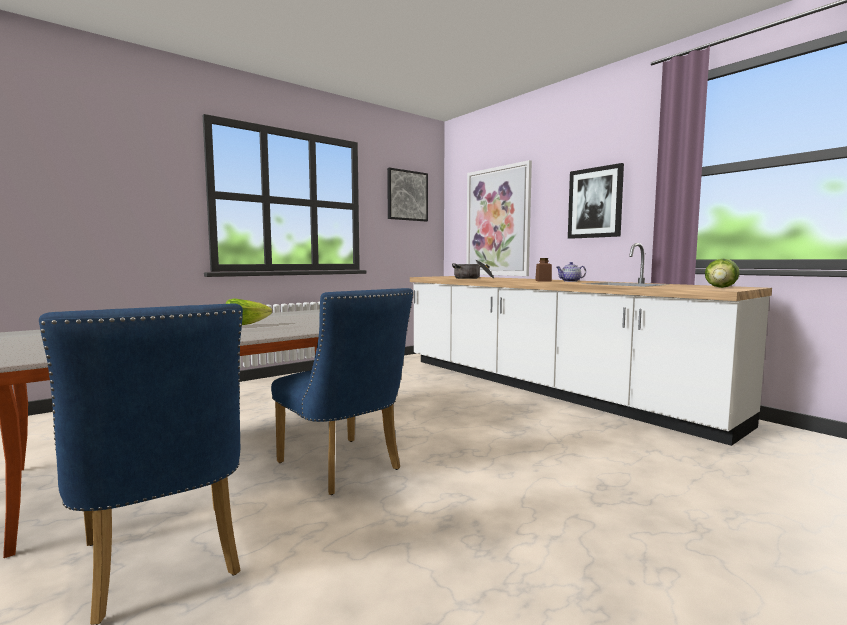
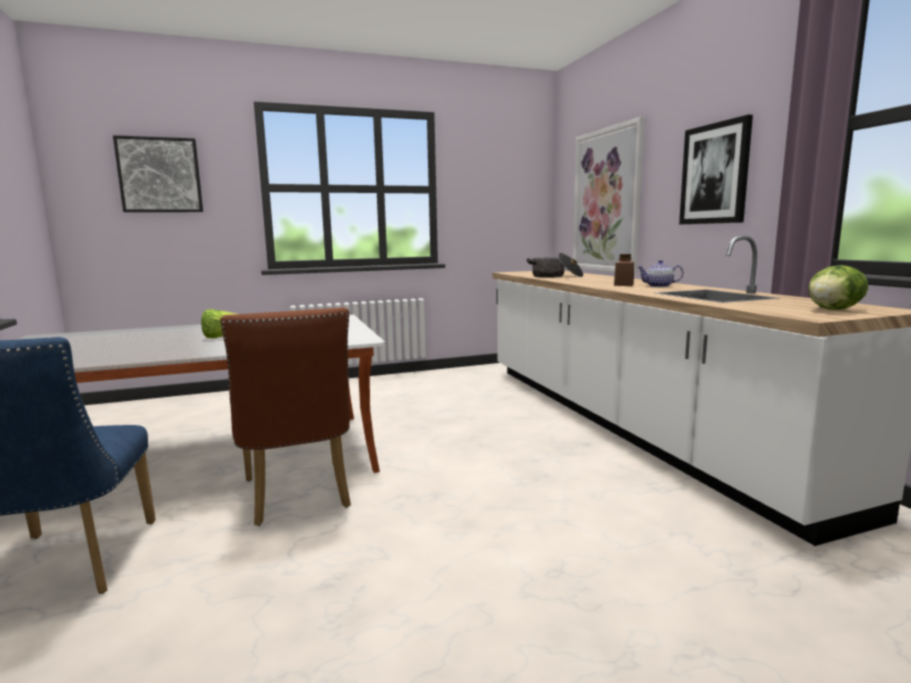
camera: 20 degrees right, 5 degrees up
(344, 469) = (298, 498): blue chair -> brown chair
(407, 195) = (501, 171): picture -> picture (160, 175)

